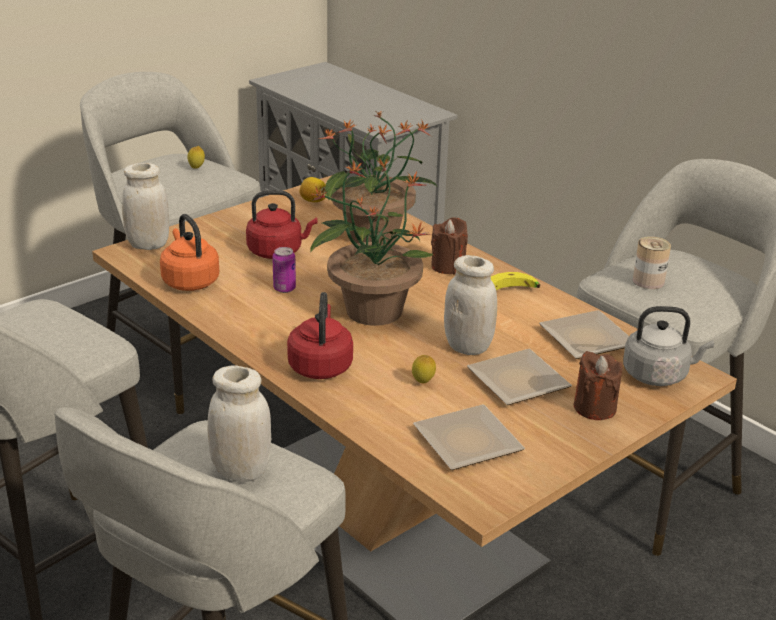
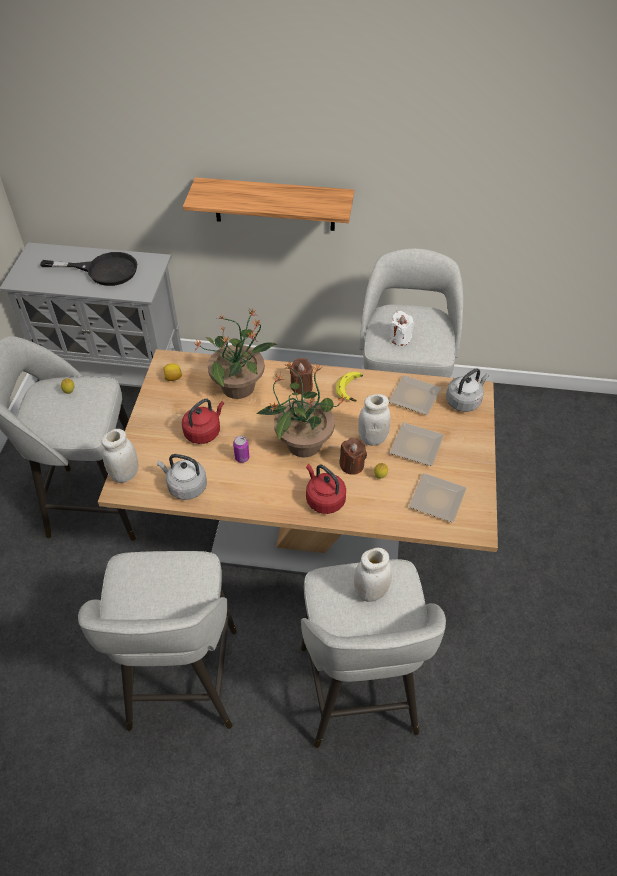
camera: 40 degrees left, 20 degrees up
(189, 281) = (185, 486): orange kettle -> grey kettle
(366, 101) = (103, 270): none -> black frying pan
(591, 67) = (274, 204): none -> shelf
(594, 408) = (462, 440): brown candle -> brown candle (352, 465)
(648, 281) = (400, 338): can -> white candle

